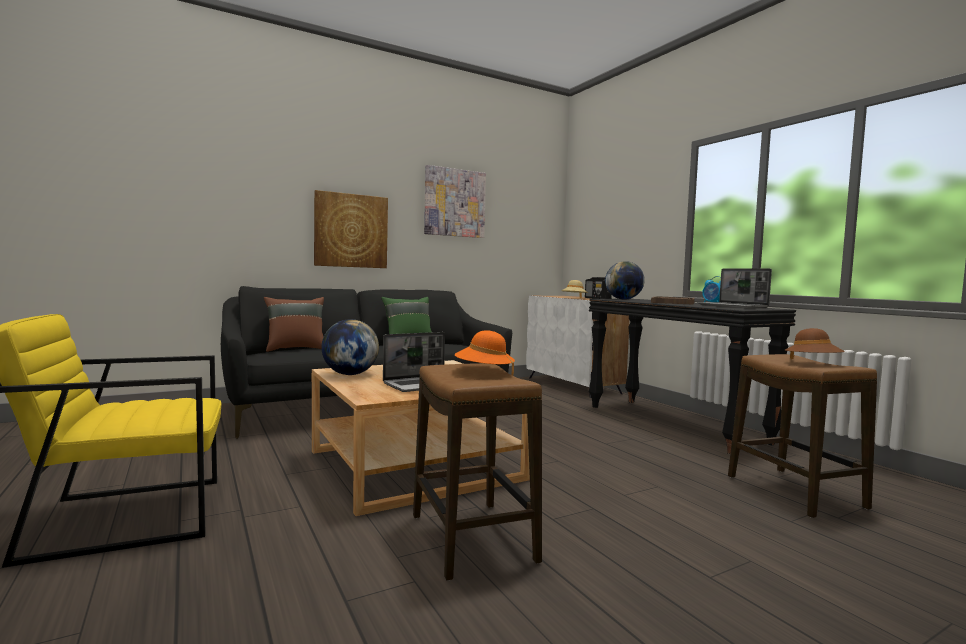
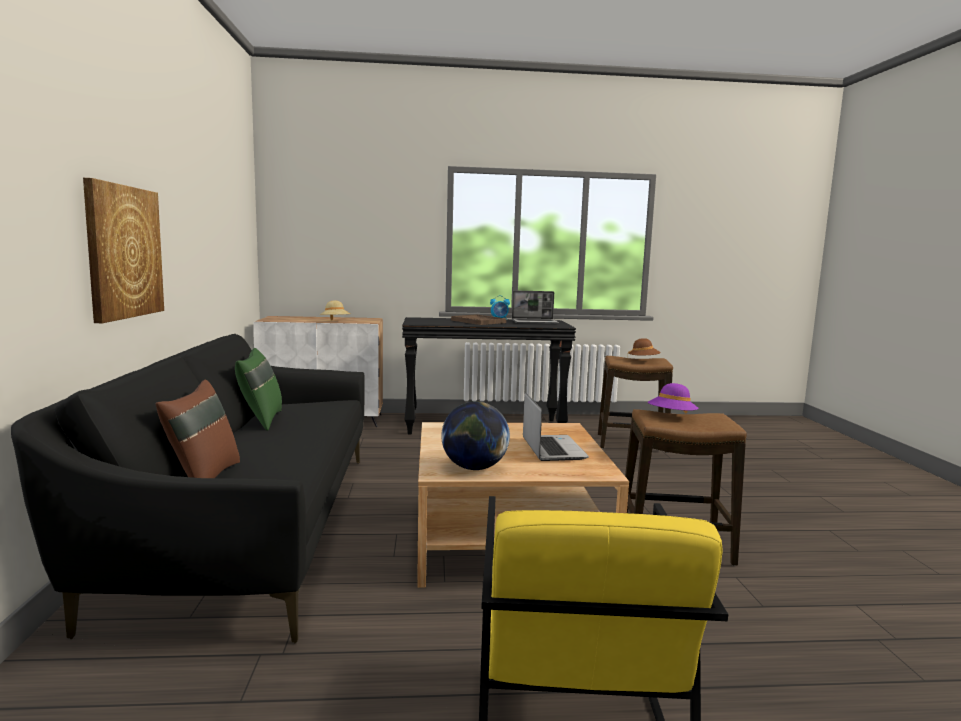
camera: 65 degrees left, 5 degrees up
(454, 203) = (198, 199): picture -> none
(484, 372) = (672, 417): orange hat -> purple hat
(597, 298) = (350, 319): radio -> none
(623, 299) = (423, 321): globe -> none

